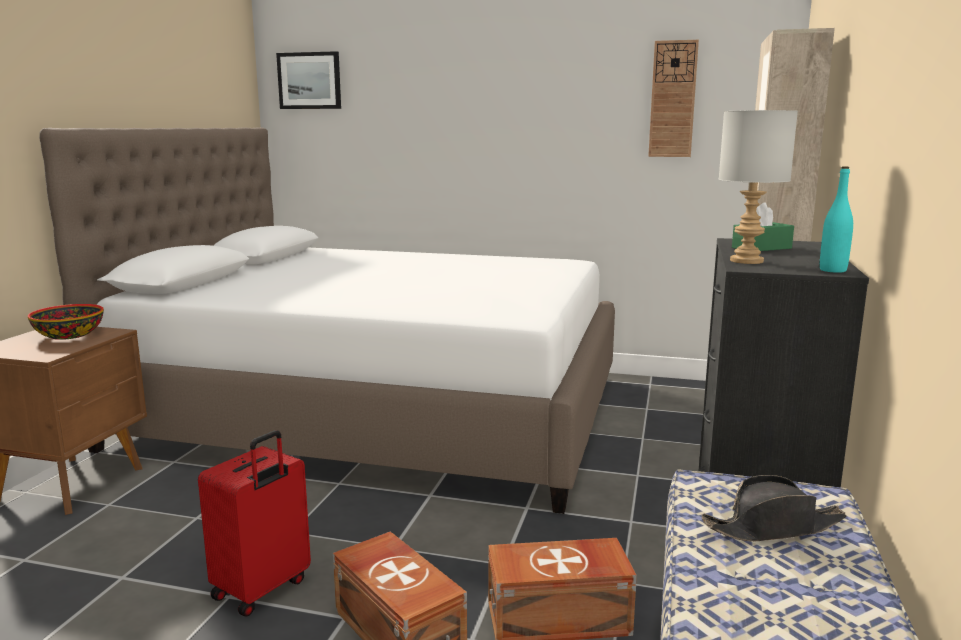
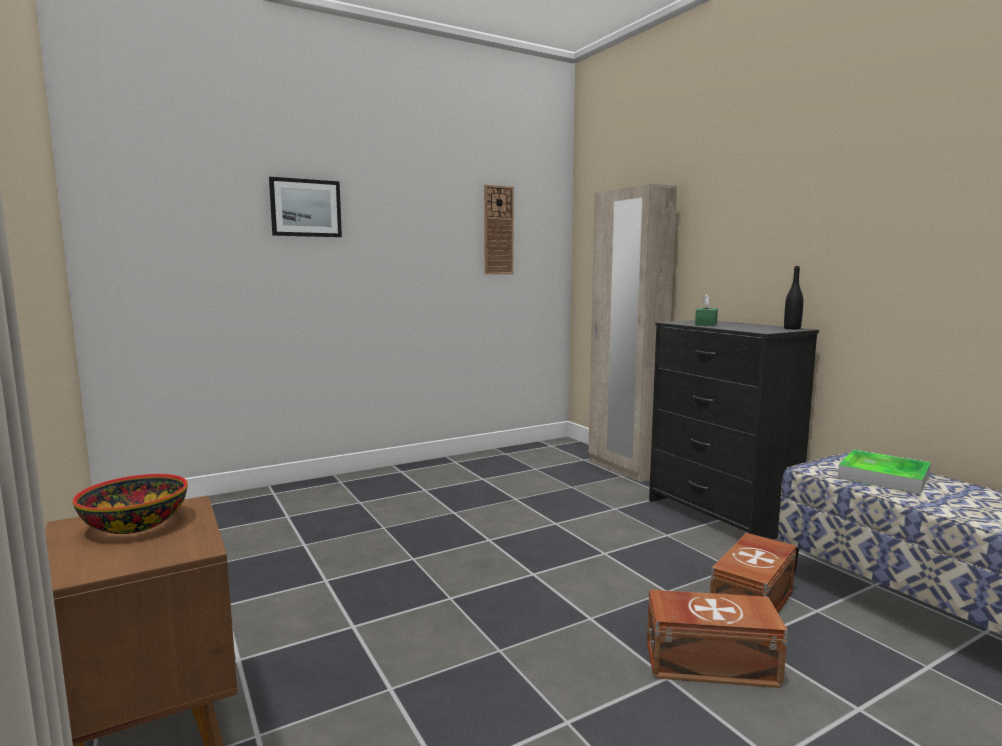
camera: 45 degrees left, 5 degrees down
(262, 589) = (578, 700): red suitcase -> none
(309, 81) = (142, 193): picture -> picture (305, 208)
(380, 410) = (354, 532): white bed -> none
(745, 261) = (742, 329): grey table lamp -> none
(773, 527) = (883, 476): black hat -> tray
(832, 270) = (792, 328): turquoise bottle -> black bottle

